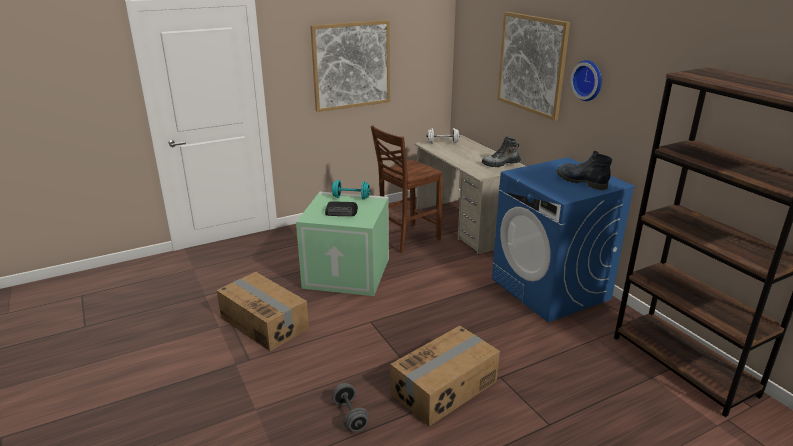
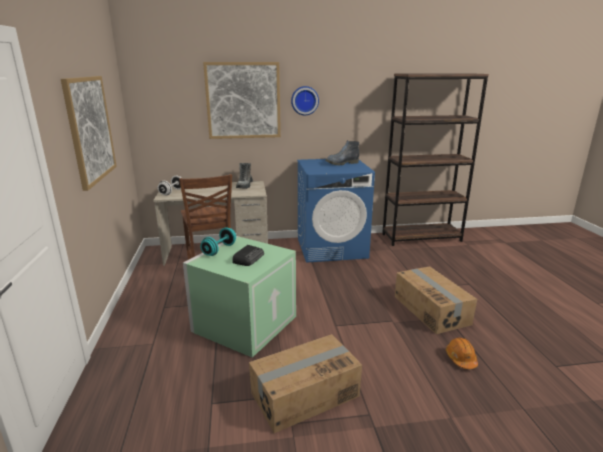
camera: 70 degrees left, 5 degrees down
(350, 416) = (461, 358): grey dumbbell -> orange hard hat

